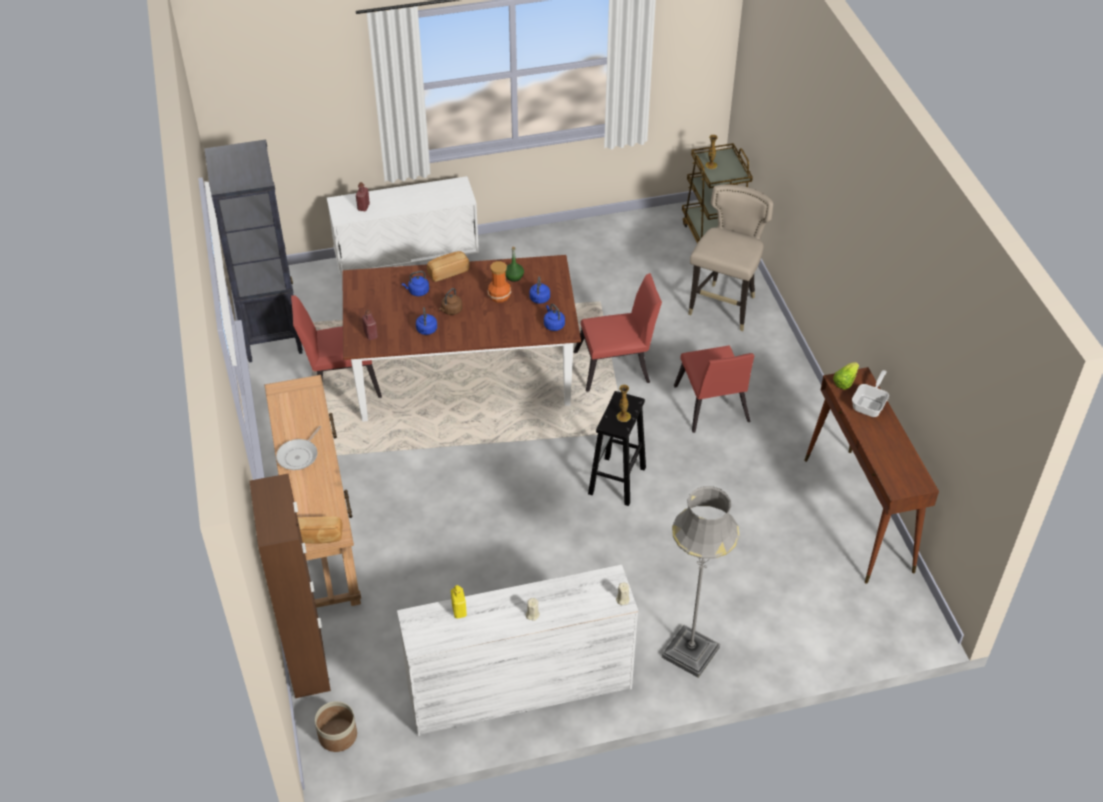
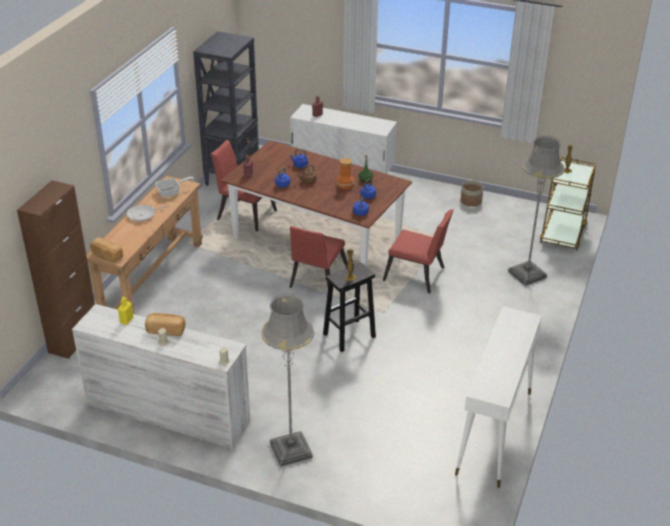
camera: 35 degrees right, 10 degrees down
(338, 735) = (48, 382): planter -> planter (471, 201)
(448, 272) = (328, 163): bread -> bread (166, 330)
(711, 408) = (456, 325): red chair -> red chair (317, 281)
(724, 308) = (527, 274): beige stool -> grey floor lamp
(845, 381) = (514, 316): lettuce -> none
(858, 515) = (494, 433): brown console table -> white console table
(870, 404) = (517, 336): frying pan -> frying pan (171, 192)

